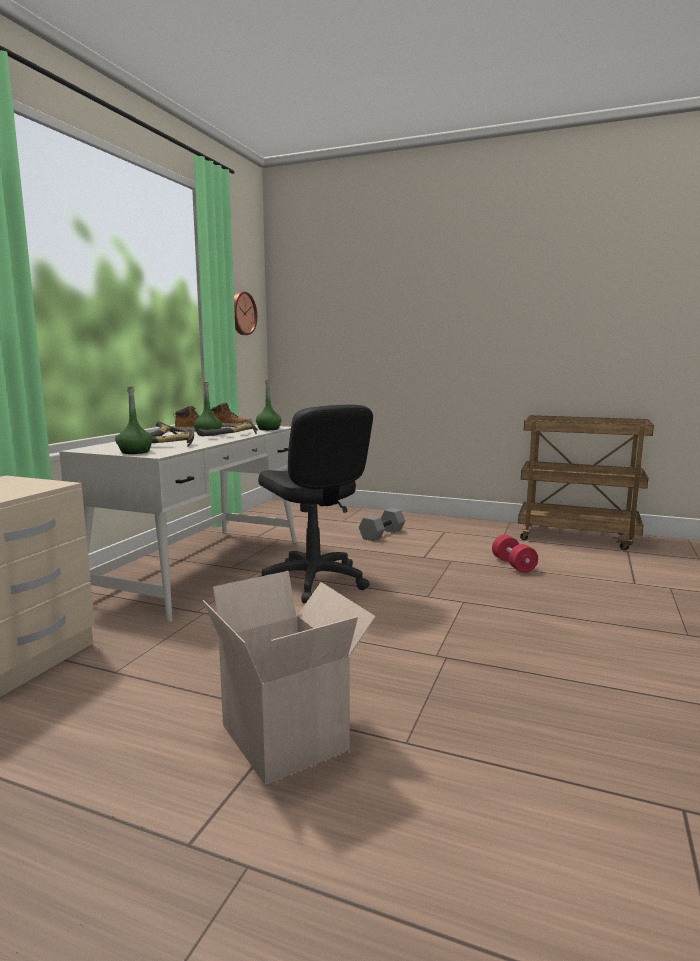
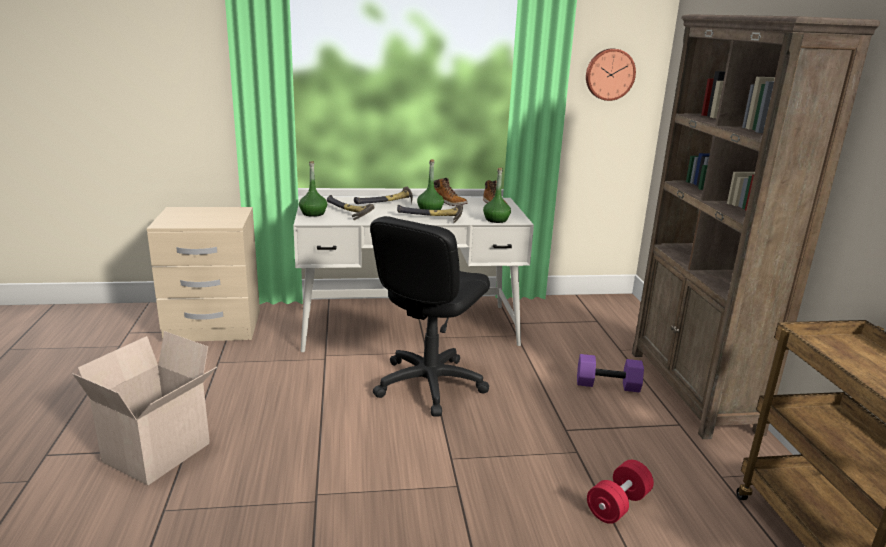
camera: 60 degrees right, 10 degrees up
(381, 534) = (608, 384): grey dumbbell -> purple dumbbell
(412, 520) = (692, 391): none -> brown bookcase

